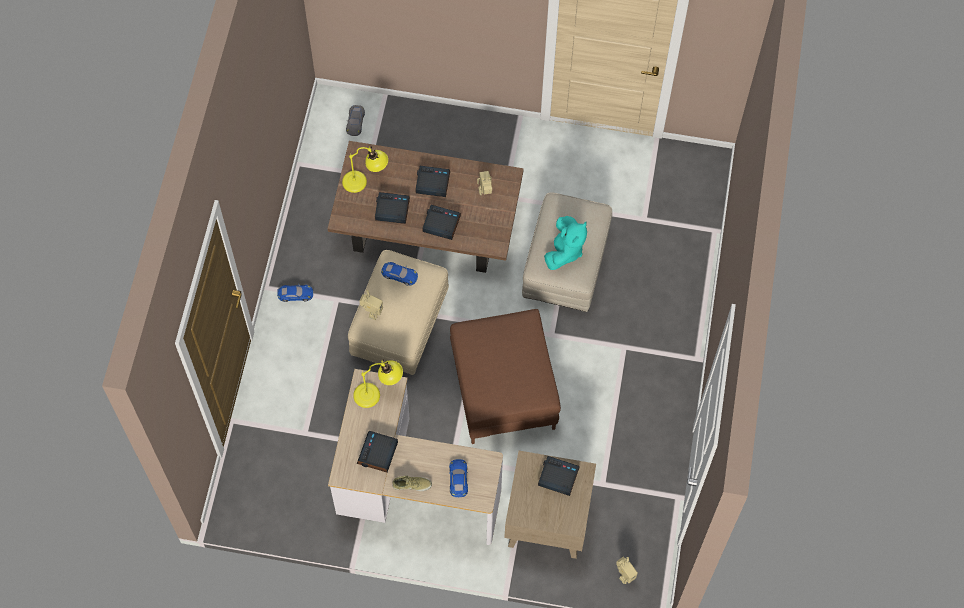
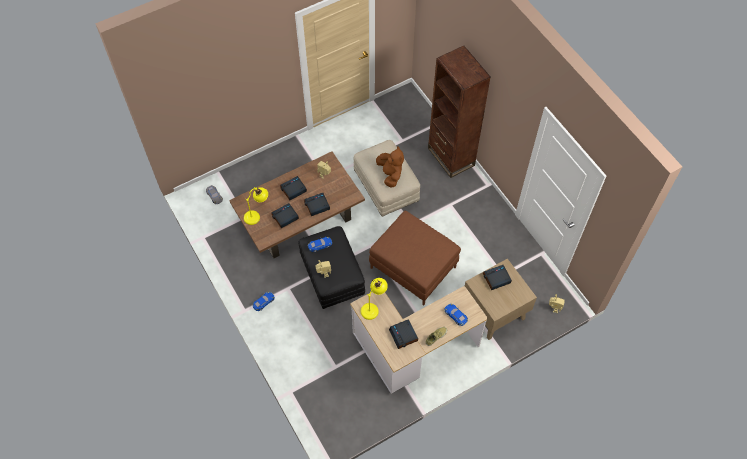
camera: 40 degrees left, 5 degrees down
(400, 324) = (332, 276): beige ottoman -> black ottoman
(564, 251) = (390, 174): turquoise plush toy -> brown plush toy
(686, 286) = (451, 157): none -> brown bookcase

